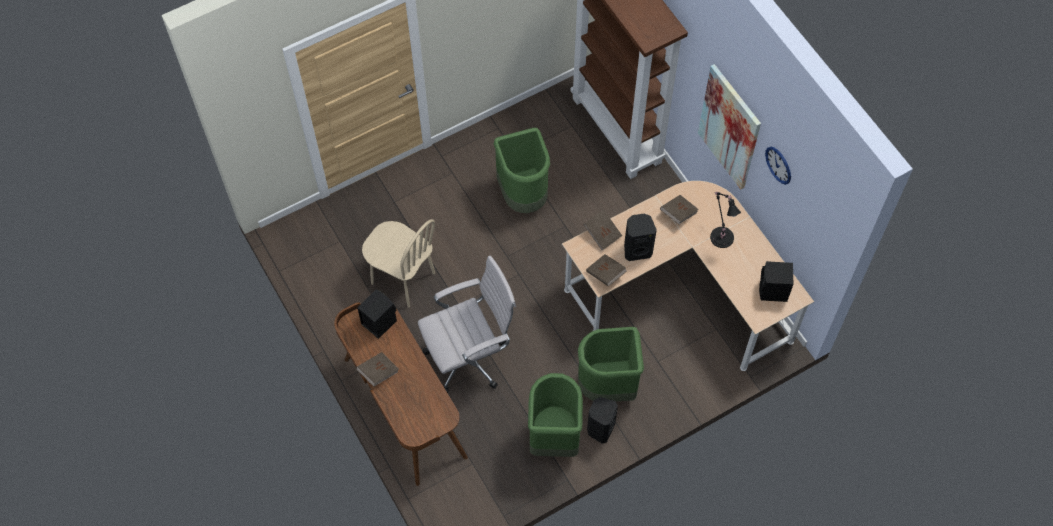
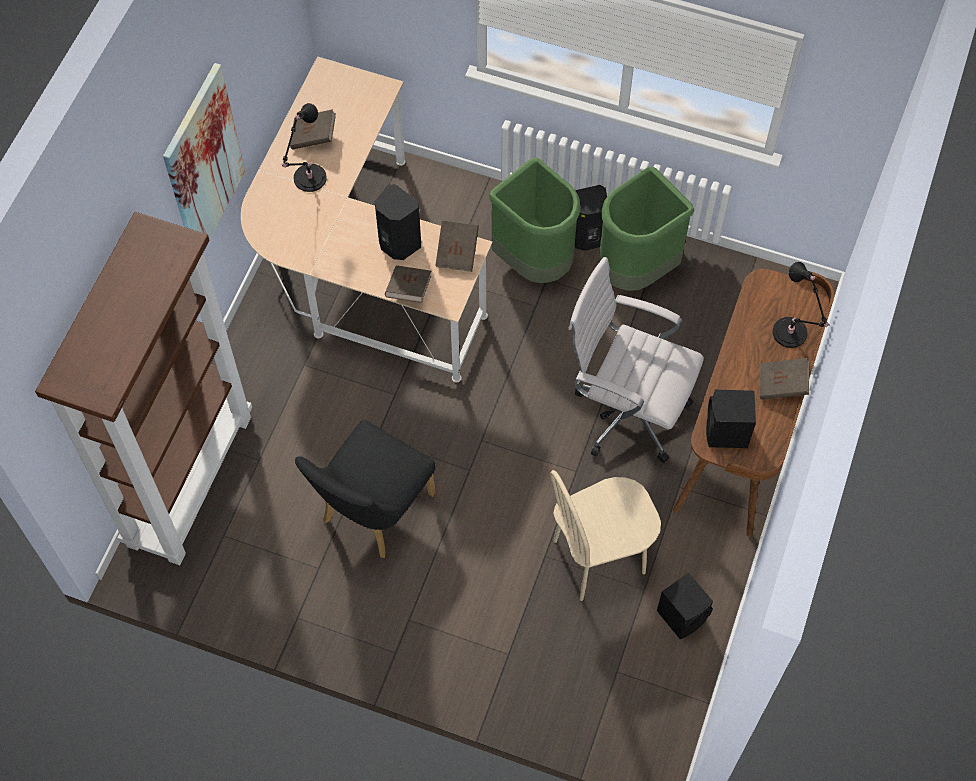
camera: 130 degrees left, 0 degrees up
(401, 404) = (791, 335): none -> black table lamp
(402, 279) = (599, 557): beige chair -> beige chair turned 105 degrees counterclockwise
(524, 196) = (372, 513): green trash can -> black chair
(678, 213) = (315, 236): brown book -> brown book (313, 137)
(773, 291) = (337, 95): black speaker -> black speaker (683, 615)
(778, 165) = (242, 47): wall clock -> none

